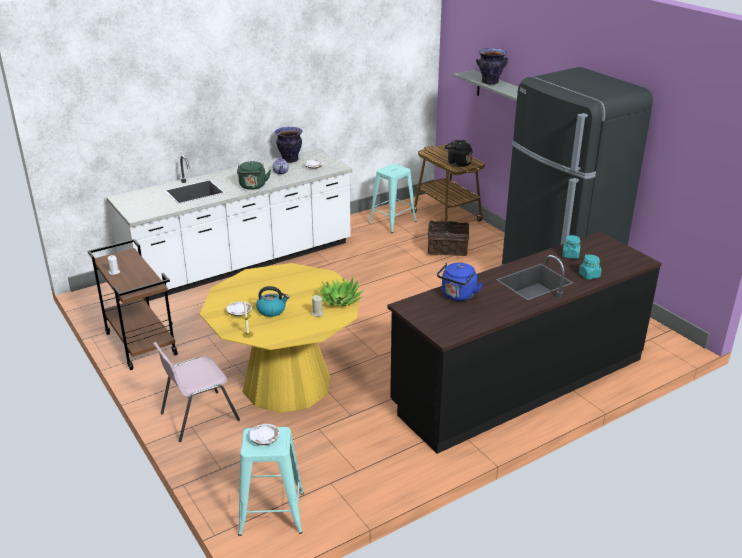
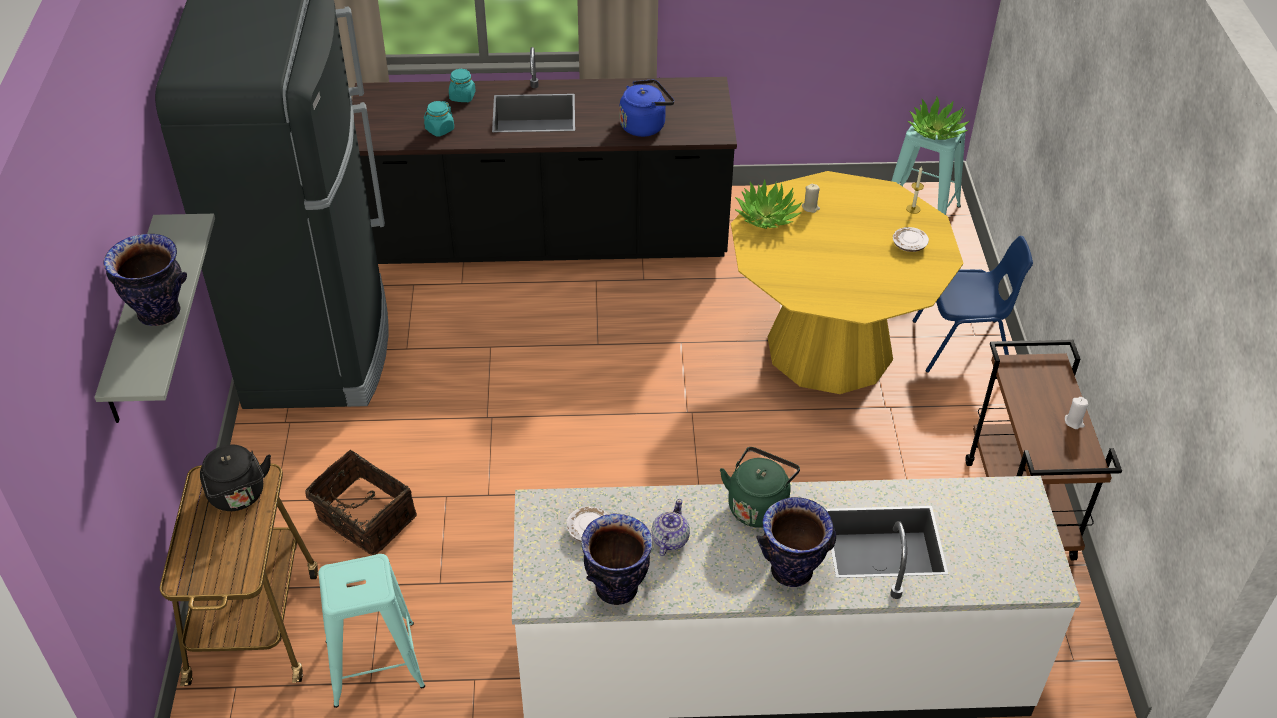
camera: 150 degrees left, 15 degrees up
(198, 417) = (963, 345): pink chair -> blue chair
(228, 177) = (791, 570): none -> vase
(264, 438) = (936, 131): white plate -> potted plant
(272, 310) = (865, 233): kettle -> none

